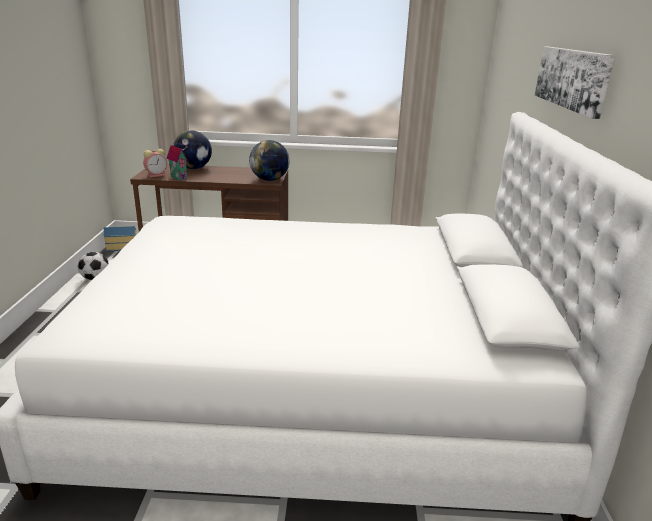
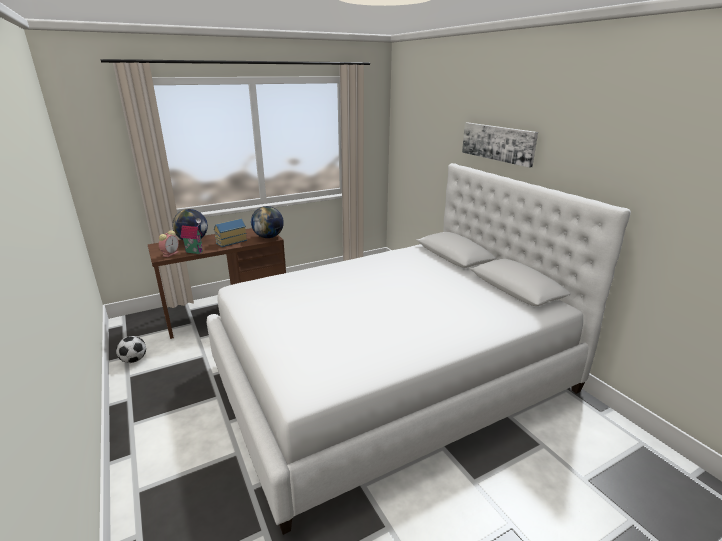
camera: 30 degrees left, 0 degrees up
(122, 247) = (126, 326): toy house -> toy house (230, 241)

